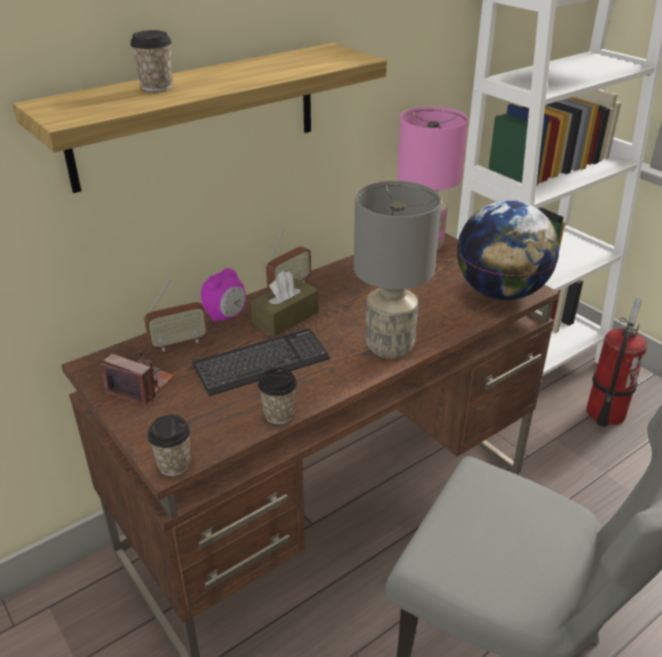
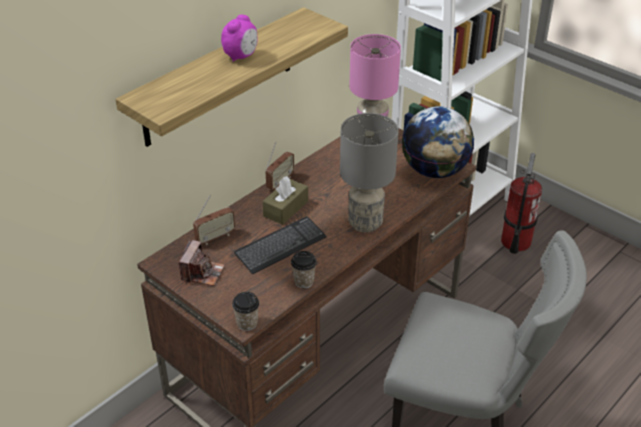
camera: 10 degrees left, 5 degrees up
(141, 386) = (202, 273): camera -> camera turned 90 degrees clockwise
(157, 87) = (203, 72): cup -> none
(226, 316) = (242, 212): alarm clock -> alarm clock (241, 56)

